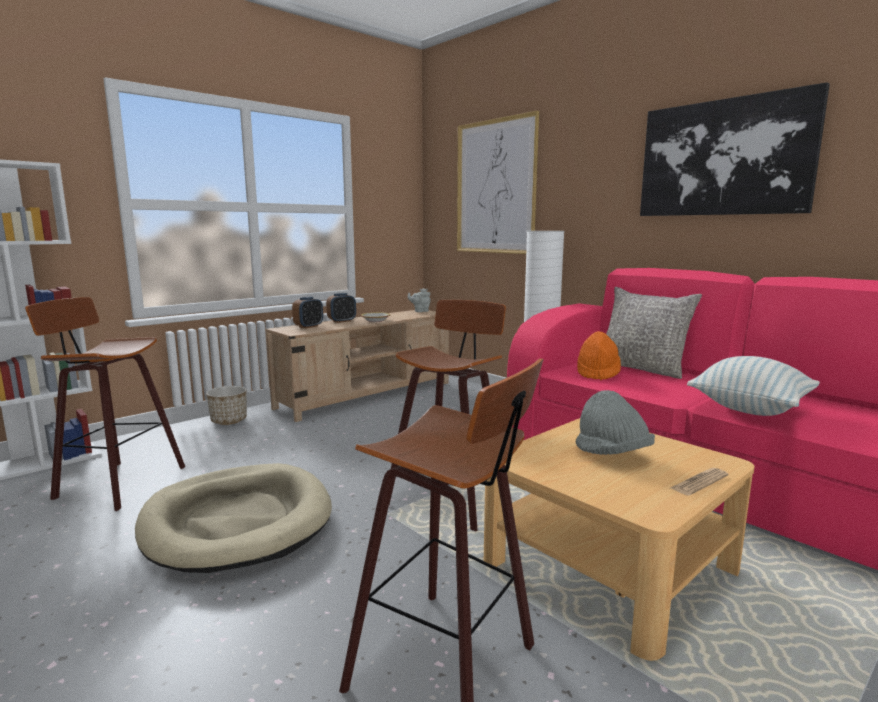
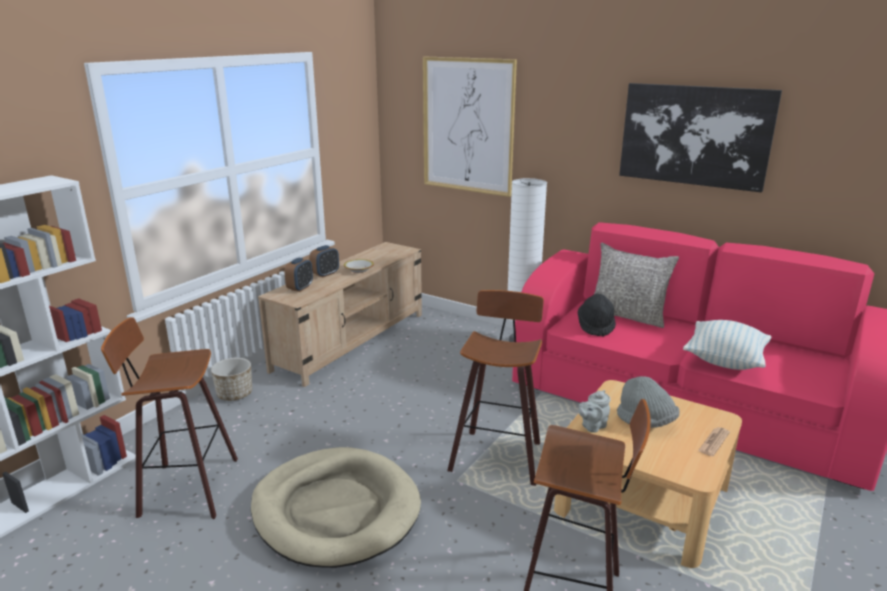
camera: 15 degrees left, 10 degrees up
(420, 311) = (389, 246): grey teapot -> grey teapot (592, 426)
(597, 373) = (595, 326): orange hat -> black hat

